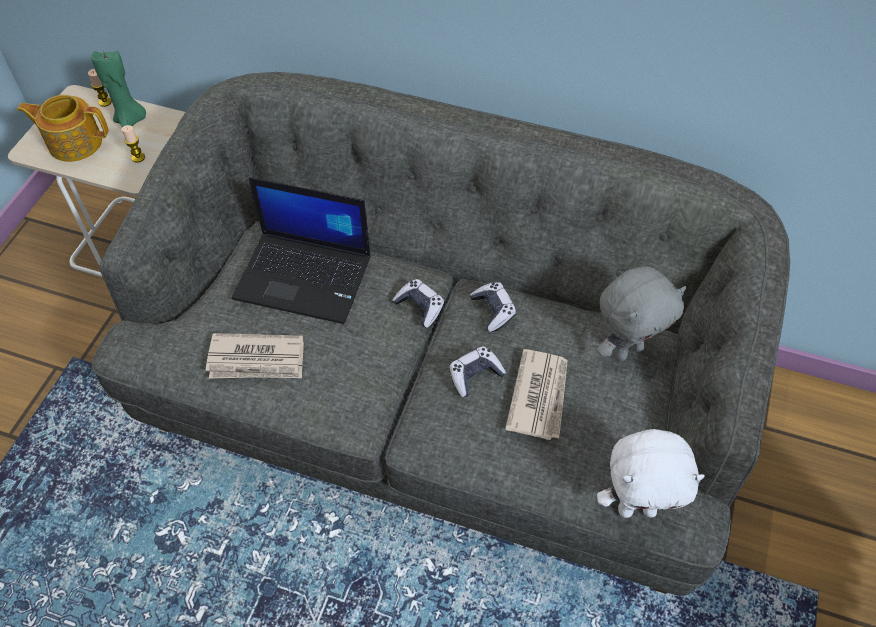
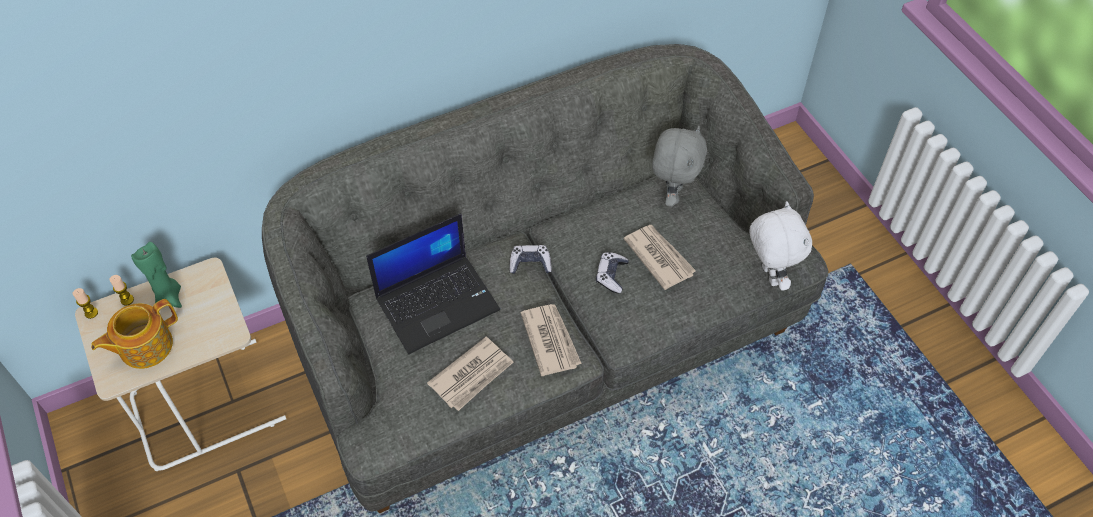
camera: 45 degrees left, 0 degrees up
(138, 157) = (214, 318): candle -> candle (91, 313)
(355, 387) = (550, 340): none -> newspaper
(493, 310) = (577, 230): game controller -> none
(637, 508) = (768, 275): white plush toy -> white plush toy turned 60 degrees counterclockwise

